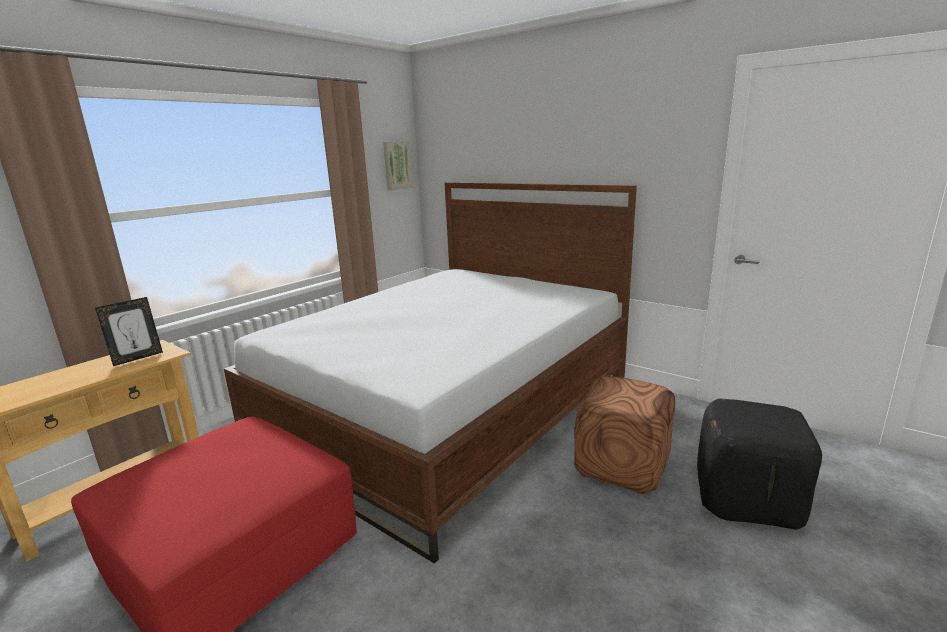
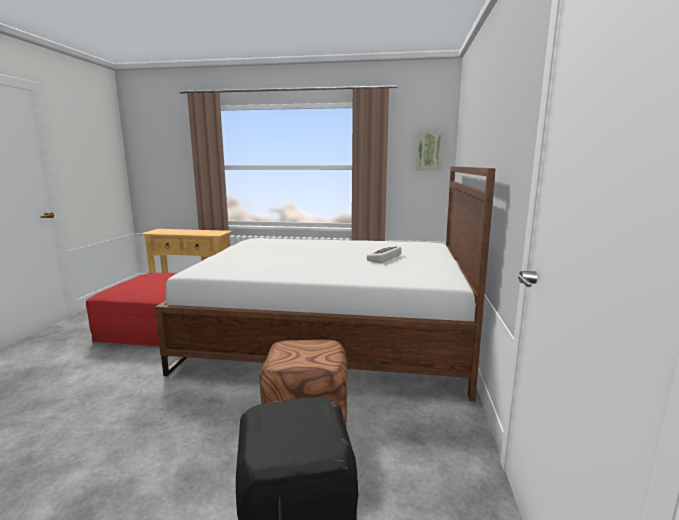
camera: 60 degrees right, 5 degrees down
(137, 358) = (208, 232): picture frame -> none
(490, 294) = (385, 258): none -> keyboard

